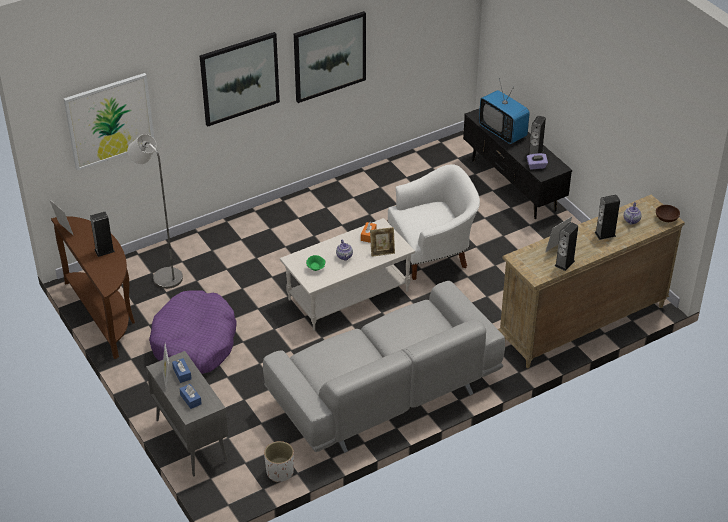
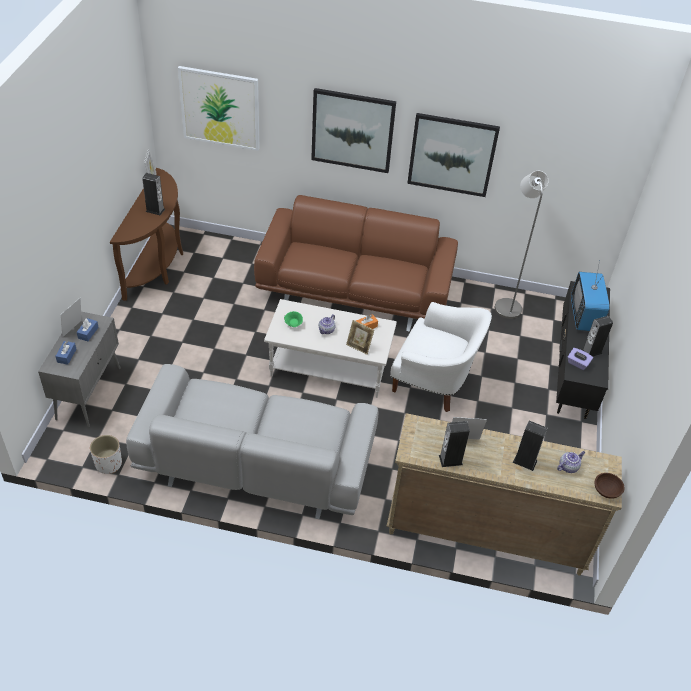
camera: 40 degrees right, 5 degrees up
(163, 276) = (227, 265): grey floor lamp -> grey floor lamp (506, 305)
(194, 343) = (183, 326): purple dog bed -> none
(292, 228) = (355, 290): none -> brown sofa

